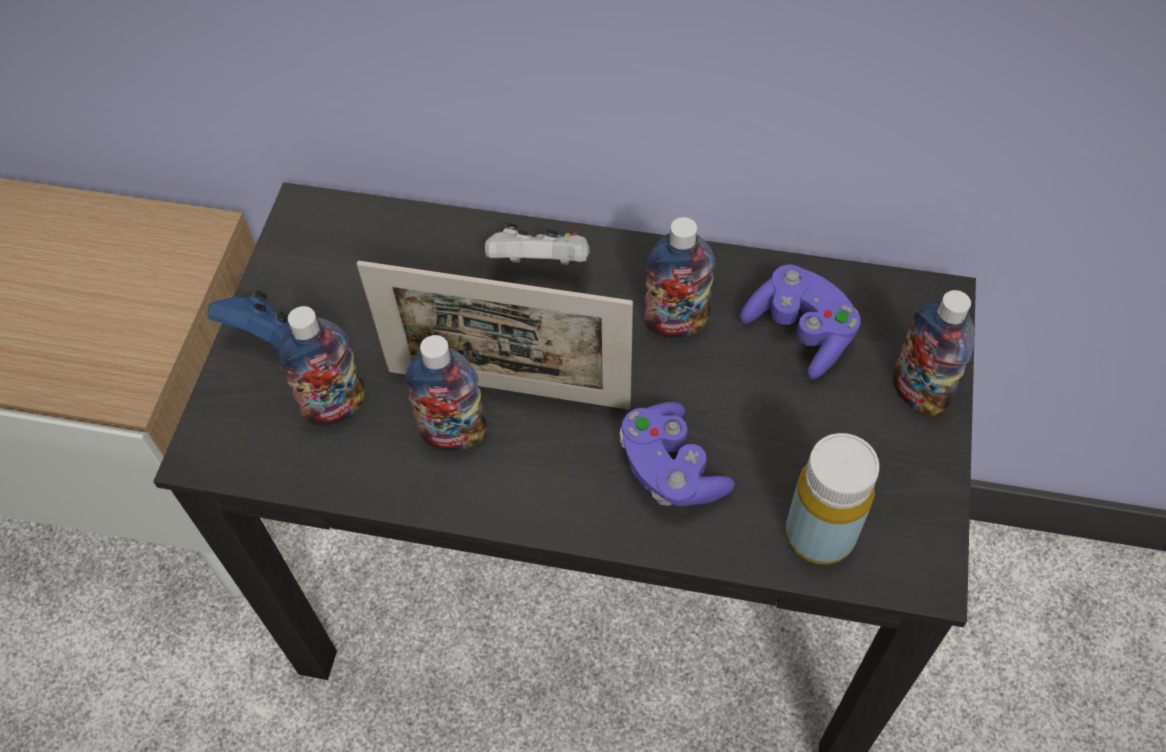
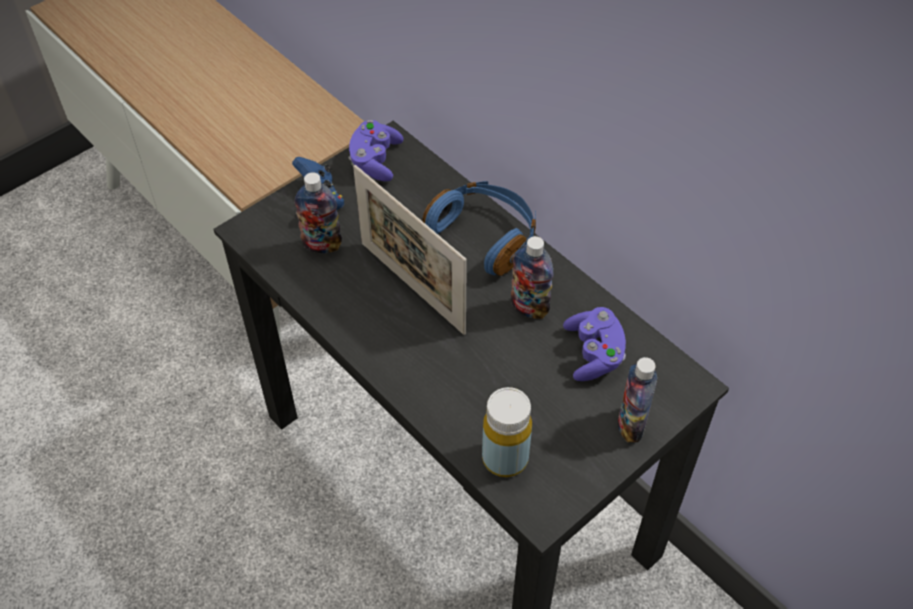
camera: 35 degrees right, 5 degrees down
(454, 435) = (365, 292): bottle -> none
(540, 264) = (485, 235): white game controller -> blue headphones
(670, 469) = (457, 377): purple game controller -> purple game controller (375, 161)

